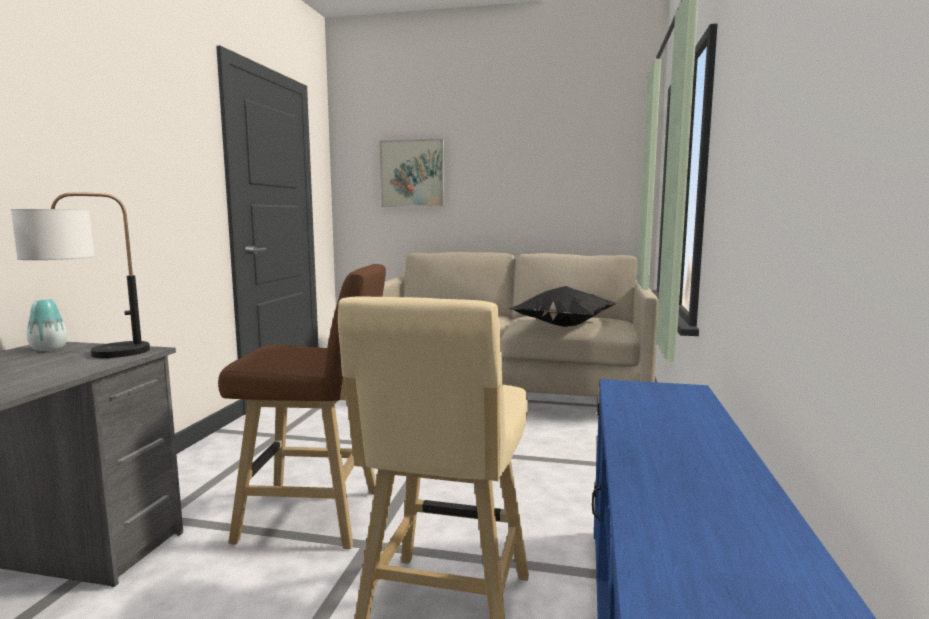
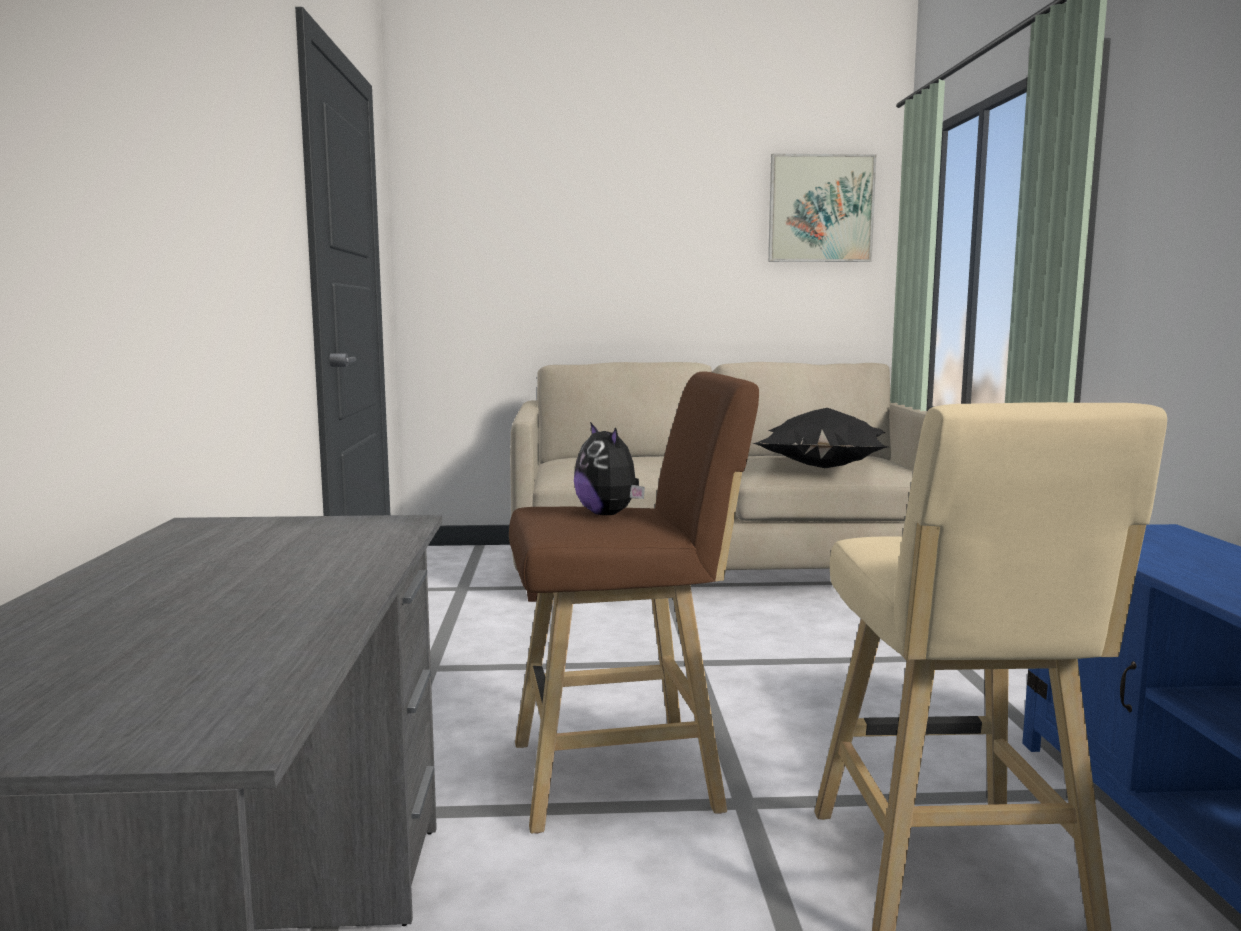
camera: 15 degrees left, 0 degrees up
(49, 349) = (222, 529): vase -> none
(91, 356) = (336, 535): table lamp -> none
(298, 352) = (609, 514): none -> plush toy
(412, 173) = (534, 238): picture -> picture (821, 208)

